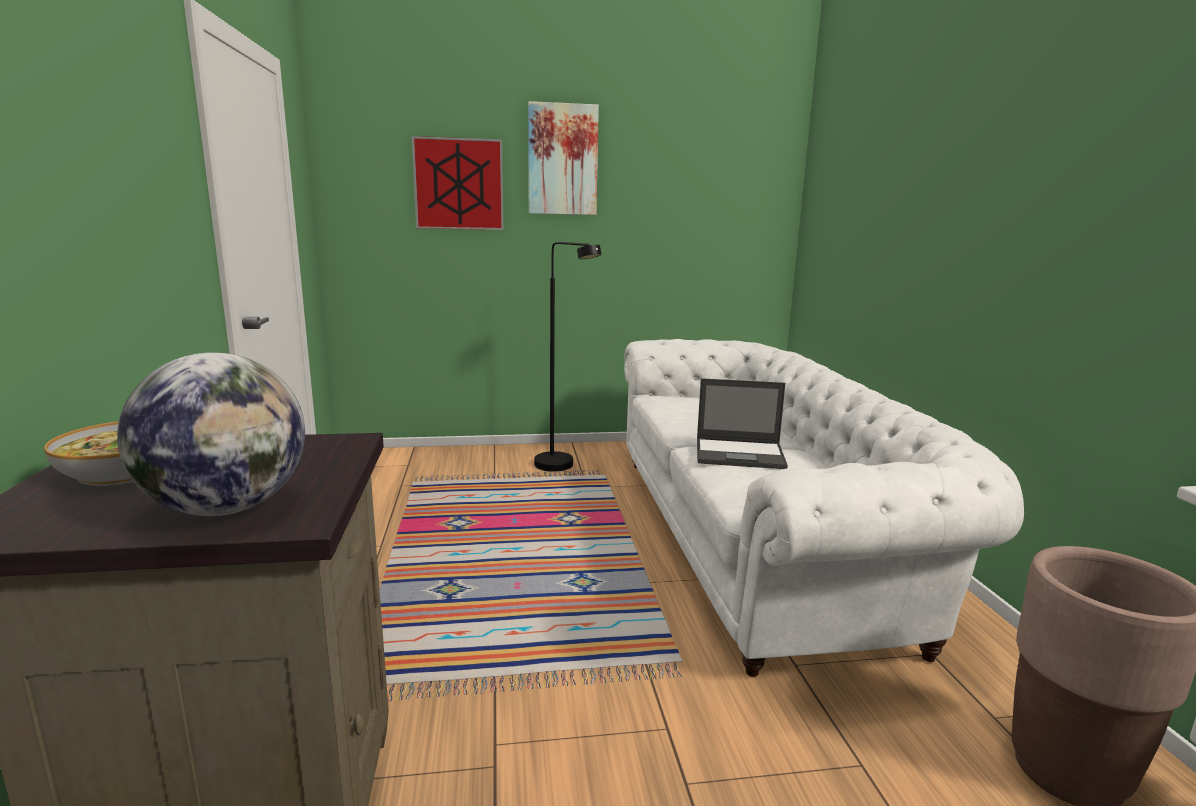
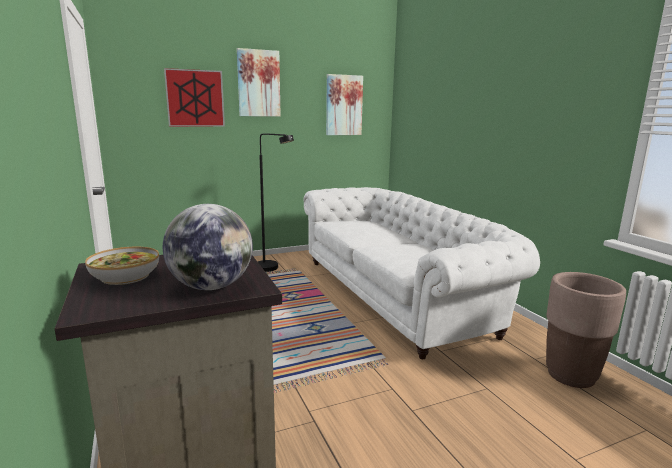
camera: 15 degrees left, 0 degrees up
(710, 197) = (343, 105): none -> picture
(740, 454) = (393, 247): laptop -> none

